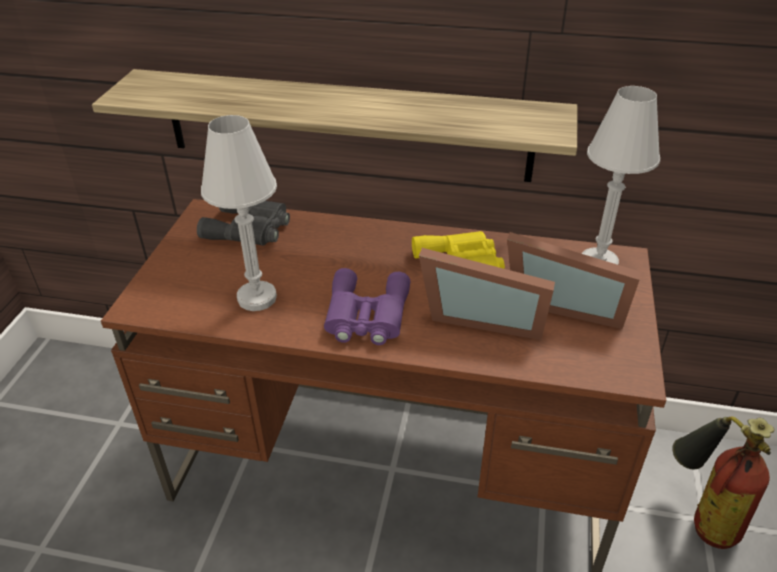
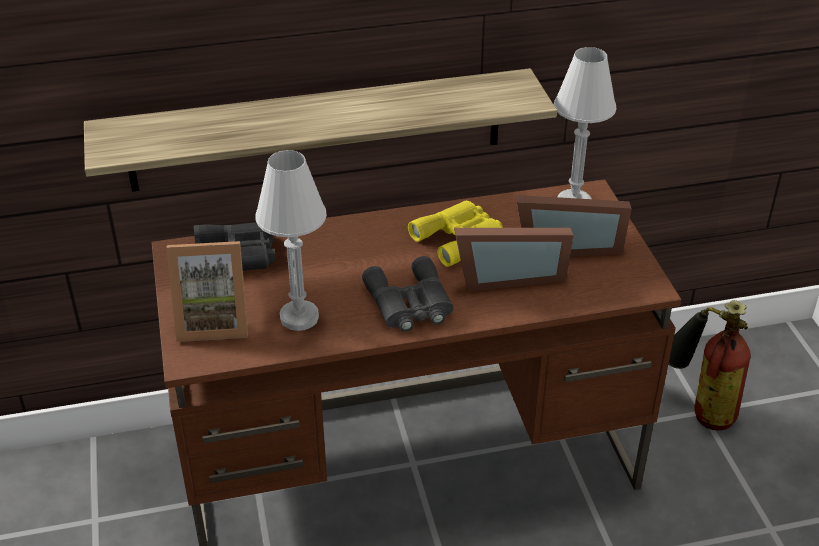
camera: 25 degrees left, 0 degrees up
(183, 279) = (213, 321): none -> picture frame
(366, 316) = (409, 304): purple binoculars -> grey binoculars

